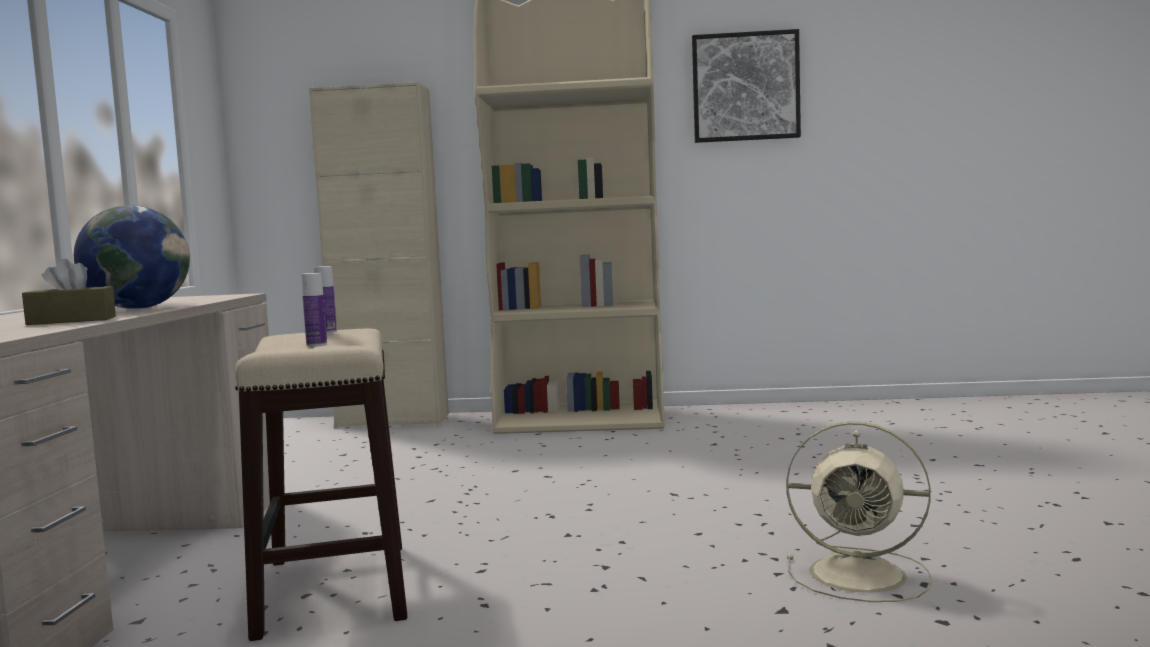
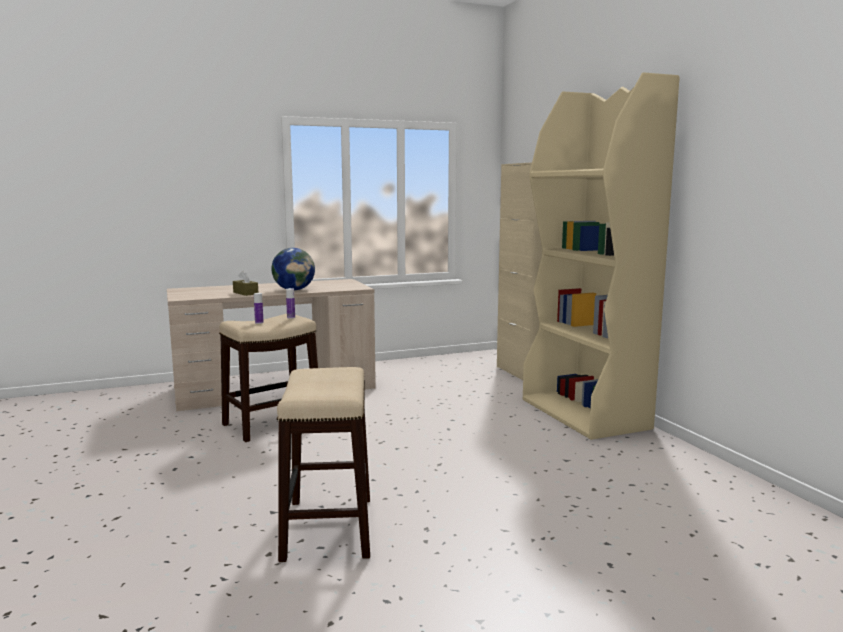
camera: 65 degrees right, 5 degrees up
(745, 87) = (745, 165): picture -> none
(862, 574) = (328, 528): beige fan -> stool

